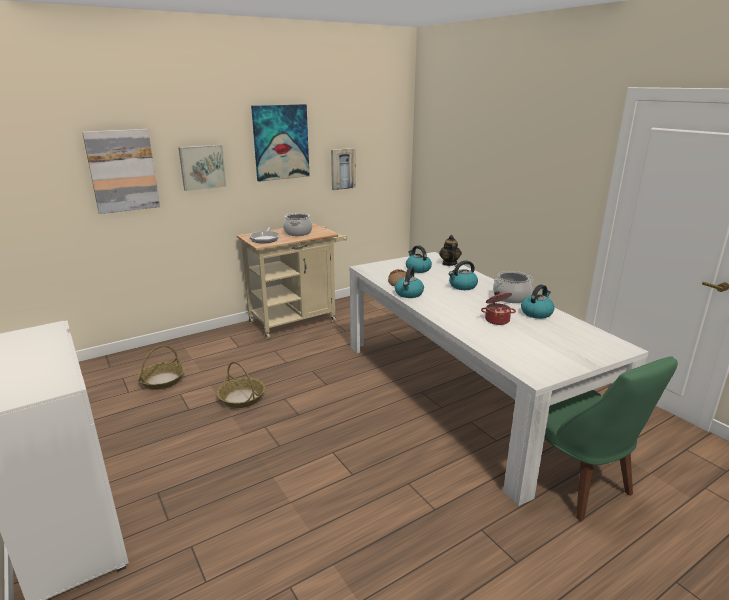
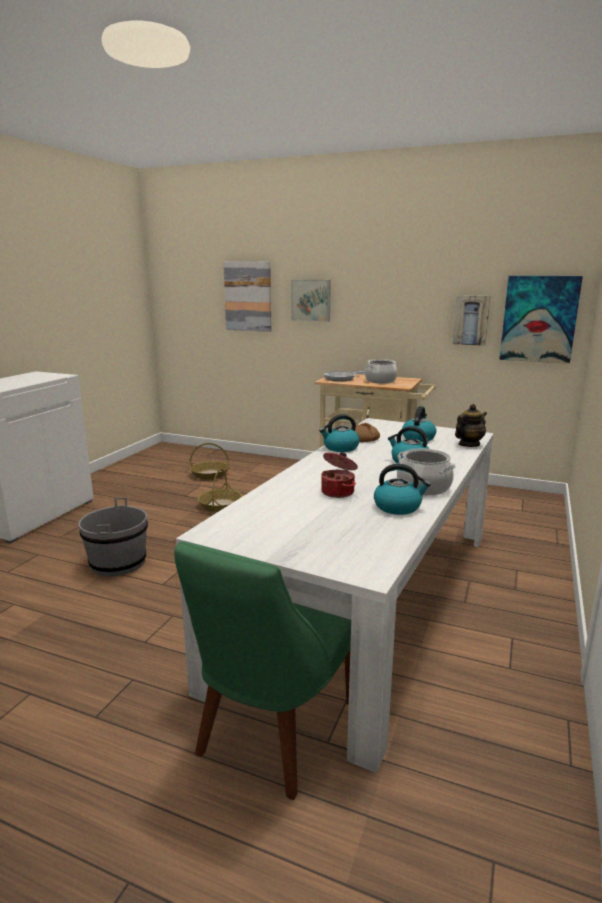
camera: 55 degrees right, 5 degrees down
(281, 142) = (394, 282): picture -> picture (539, 319)
(283, 490) = (118, 563): none -> grey bucket

